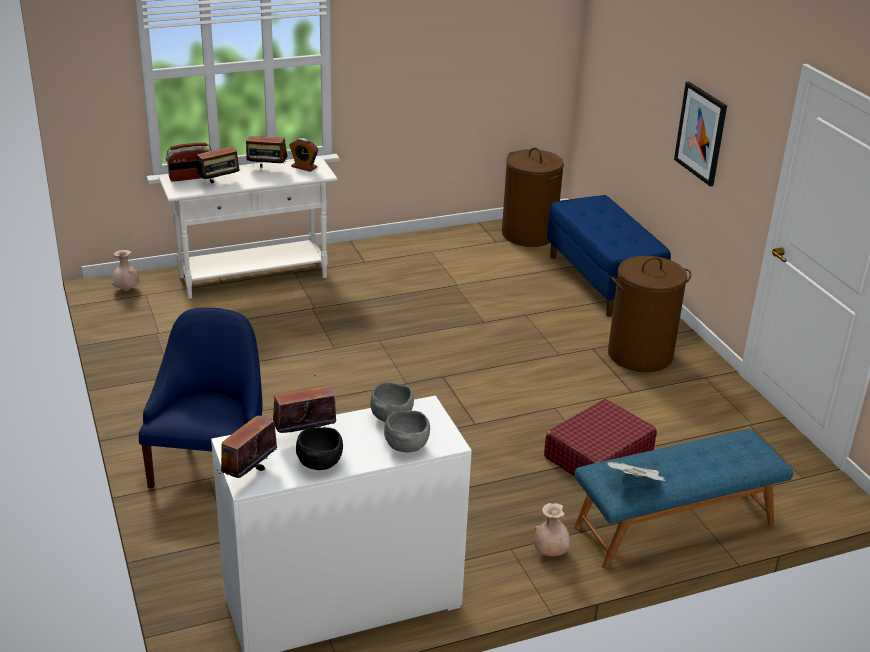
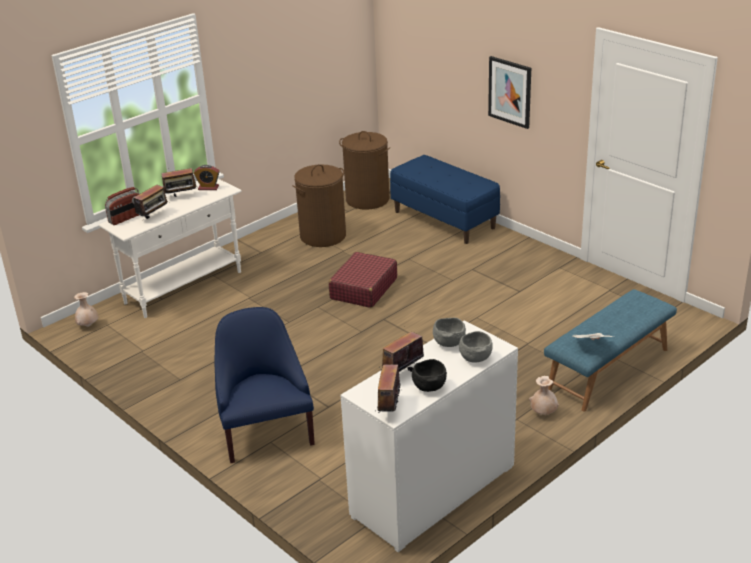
camera: 20 degrees left, 0 degrees up
(597, 456) = (528, 340): red suitcase -> red suitcase (363, 289)
(640, 354) = (507, 264): brown laundry basket -> brown laundry basket (323, 236)

